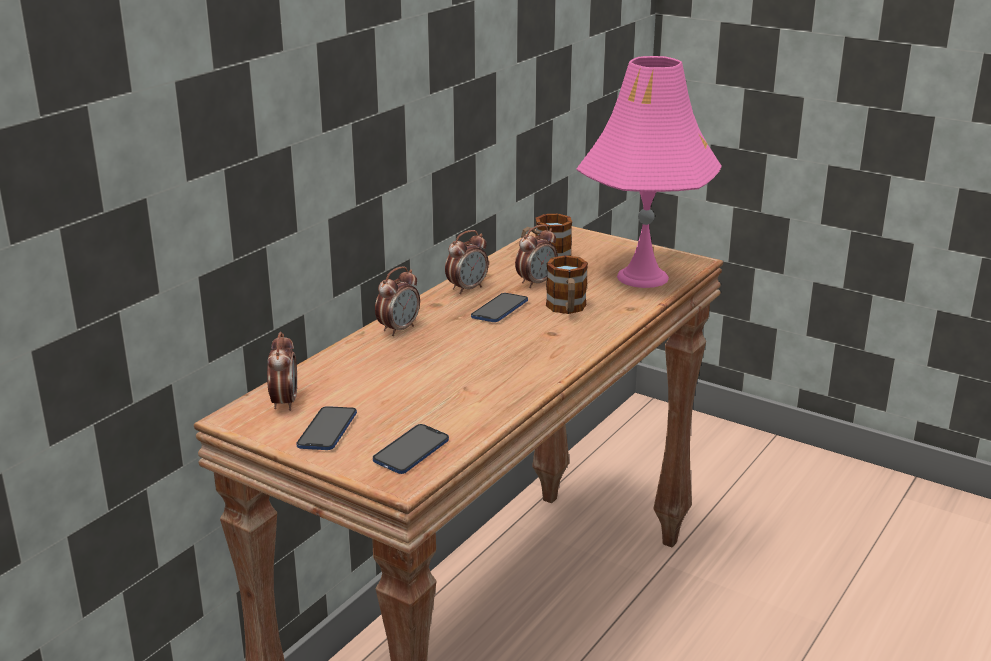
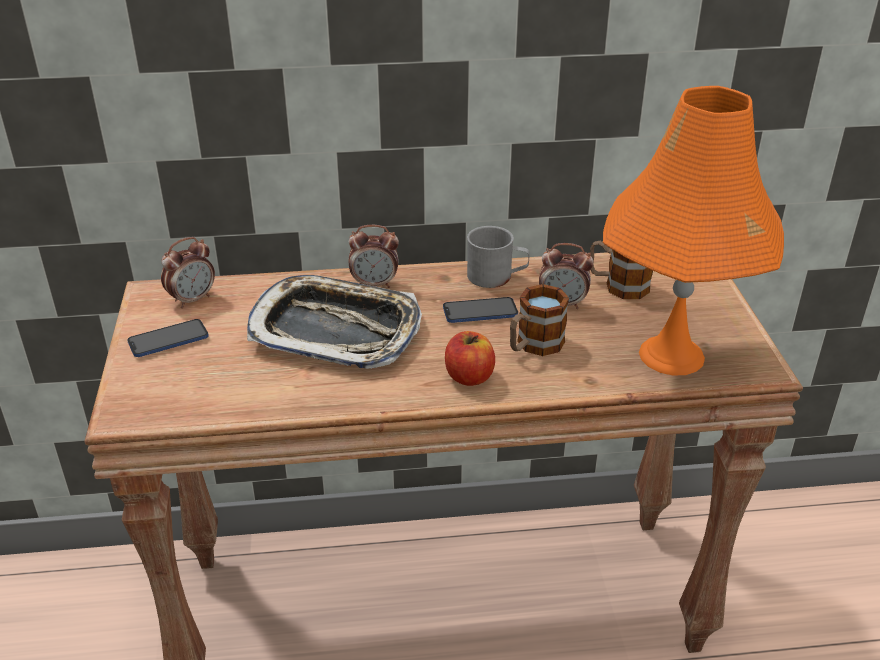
camera: 50 degrees right, 10 degrees up
(411, 451) = (173, 395): phone -> none
(434, 363) = (335, 330): none -> tray
(467, 289) = (497, 277): alarm clock -> grey mug
(567, 340) = (469, 376): none -> apple
(643, 277) = (671, 355): pink table lamp -> orange table lamp

